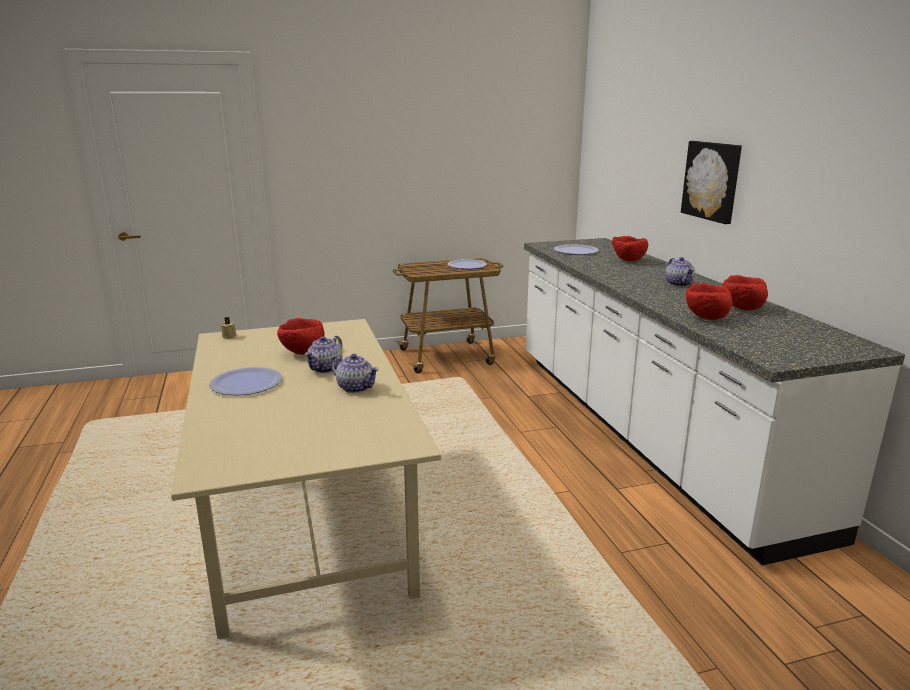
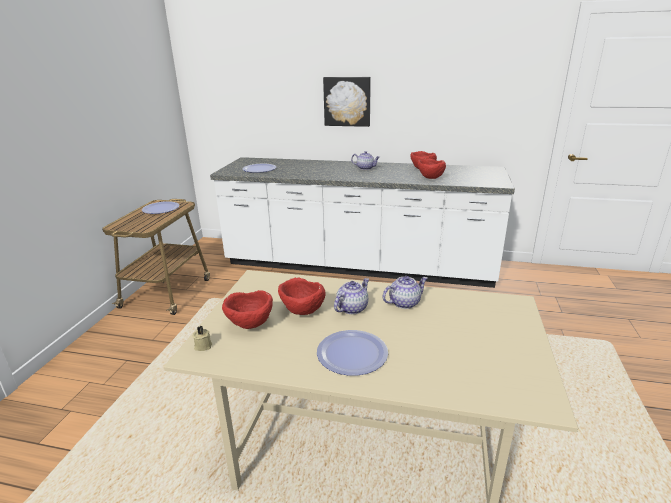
camera: 60 degrees left, 5 degrees up
(325, 368) = (352, 308): teapot -> teapot turned 105 degrees counterclockwise
(627, 261) = (303, 165): red bowl -> red bowl (250, 326)

